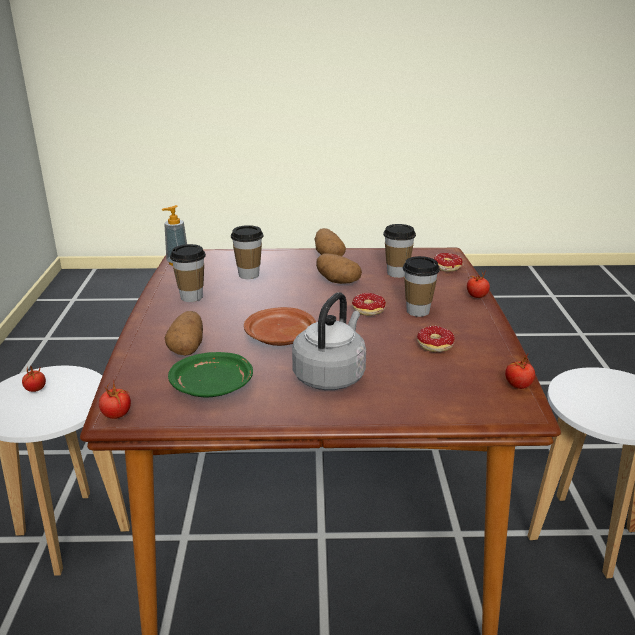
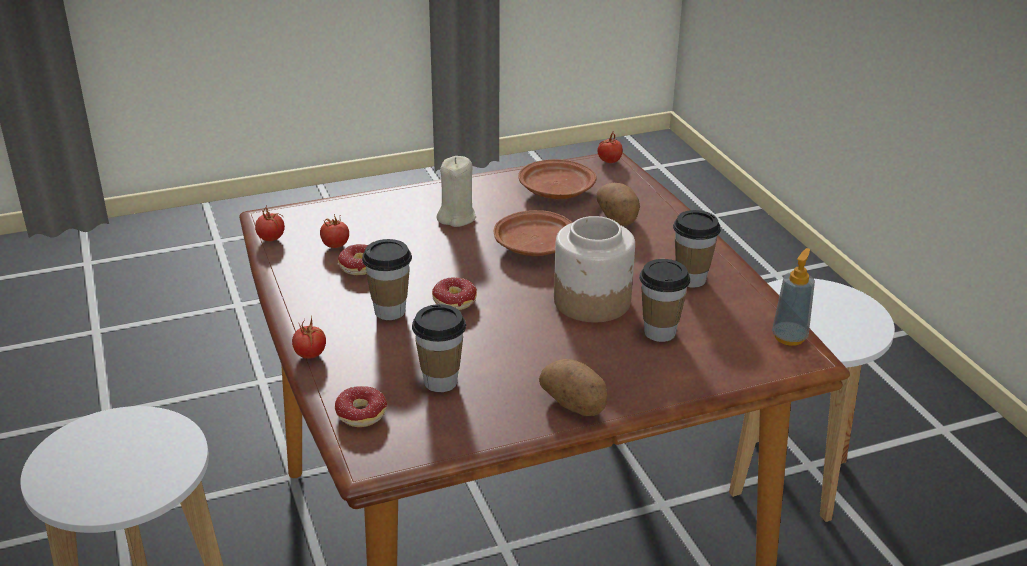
camera: 160 degrees right, 5 degrees up
(35, 389) = (840, 322): tomato -> tomato (335, 245)
(213, 387) = (555, 191): green plate -> brown plate
(272, 295) = (593, 301): none -> jar
(330, 375) = (456, 217): grey kettle -> beige candle
(337, 281) = (524, 345): potato -> none

